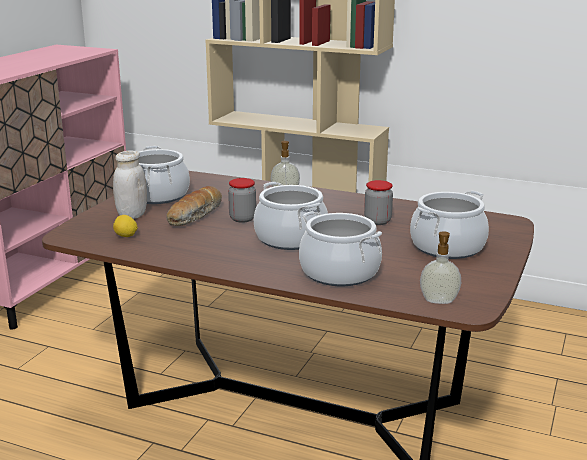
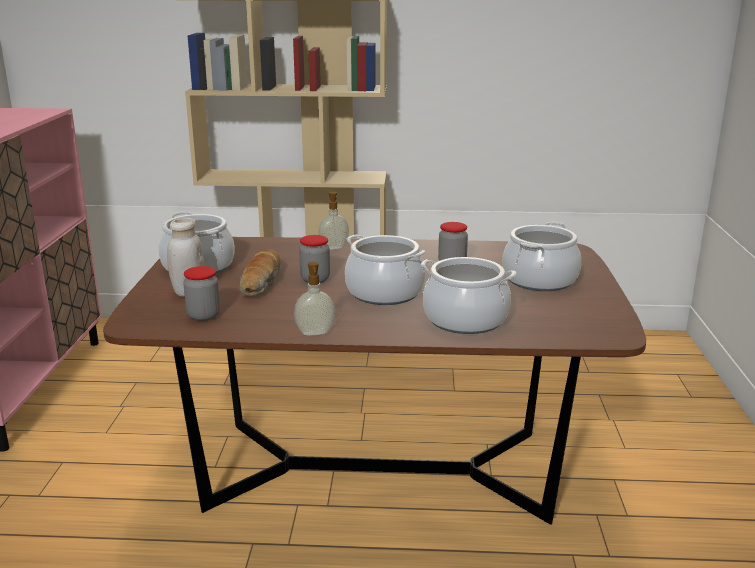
camera: 20 degrees left, 0 degrees up
(126, 236) = (203, 315): lemon -> jar
(439, 301) = (583, 333): soap dispenser -> soap dispenser (315, 333)

